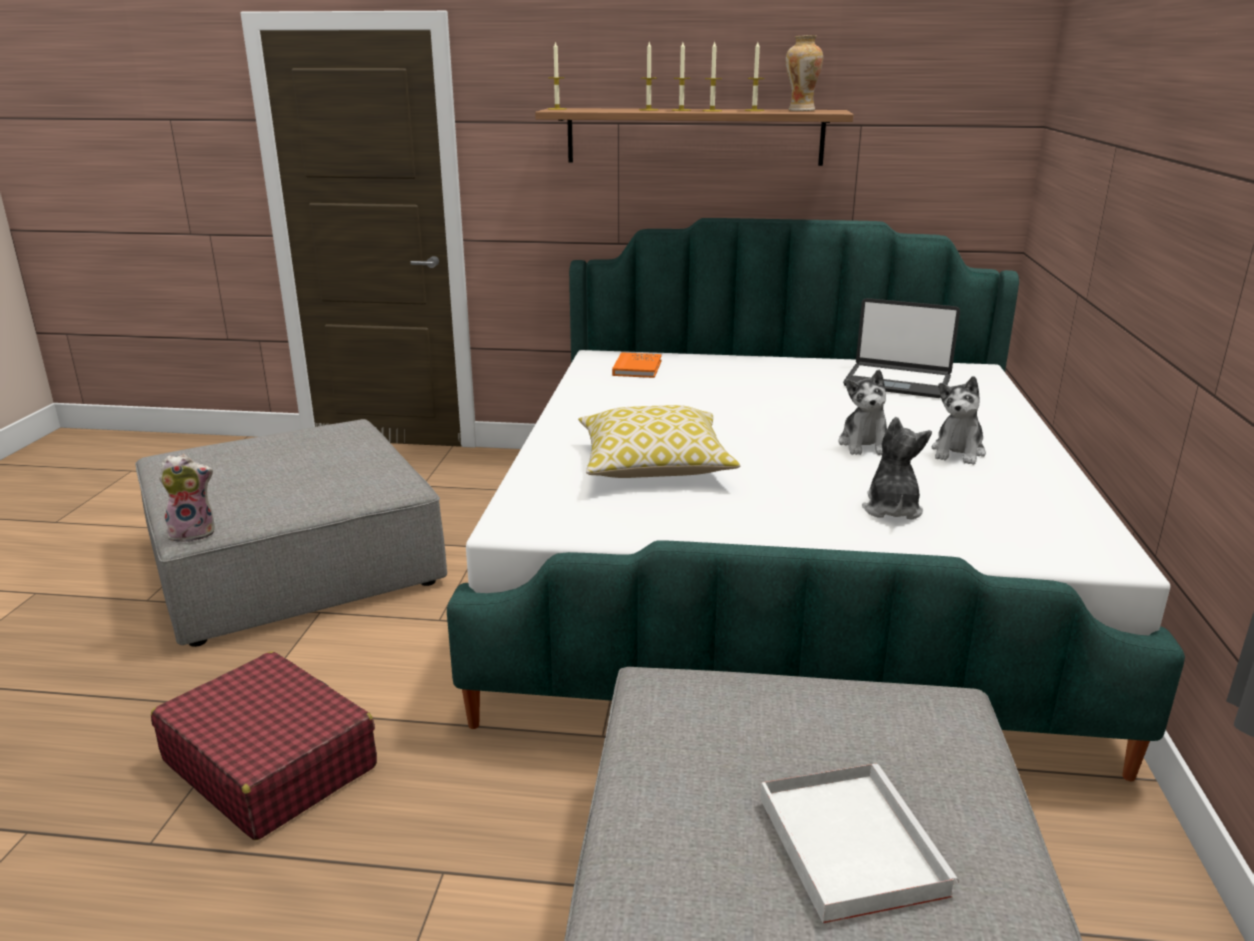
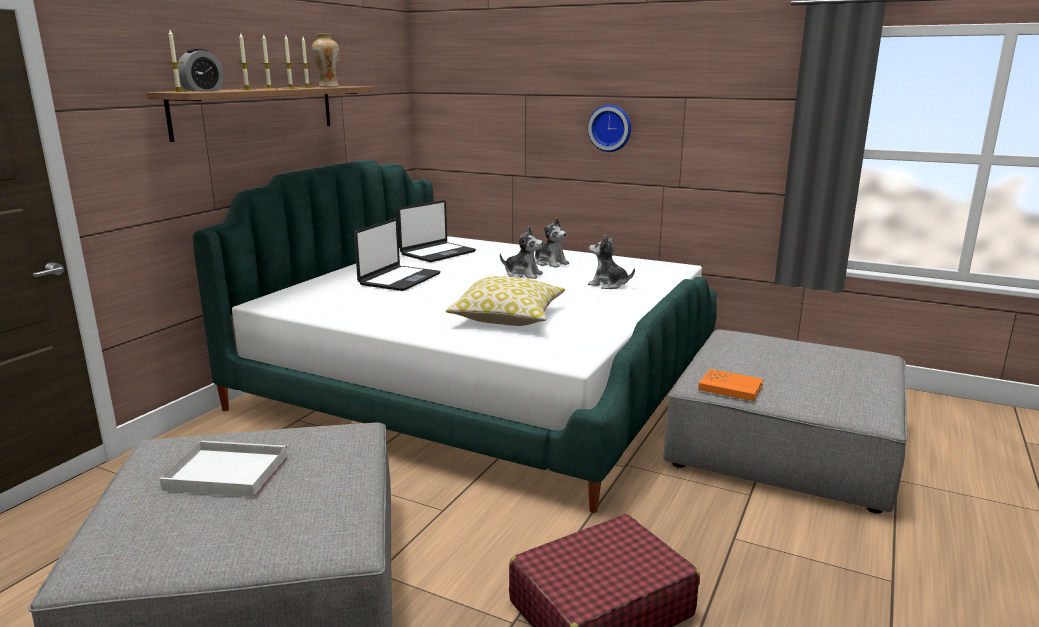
camera: 70 degrees left, 5 degrees down
(194, 533) = (354, 540): plush toy -> none
(602, 108) = (202, 90): none -> alarm clock
(637, 368) = (313, 297): orange book -> orange book (730, 387)
(748, 387) = (399, 279): none -> laptop
(847, 842) = (826, 368): white tray -> white tray (224, 473)
(1168, 233) = (610, 128): none -> wall clock

